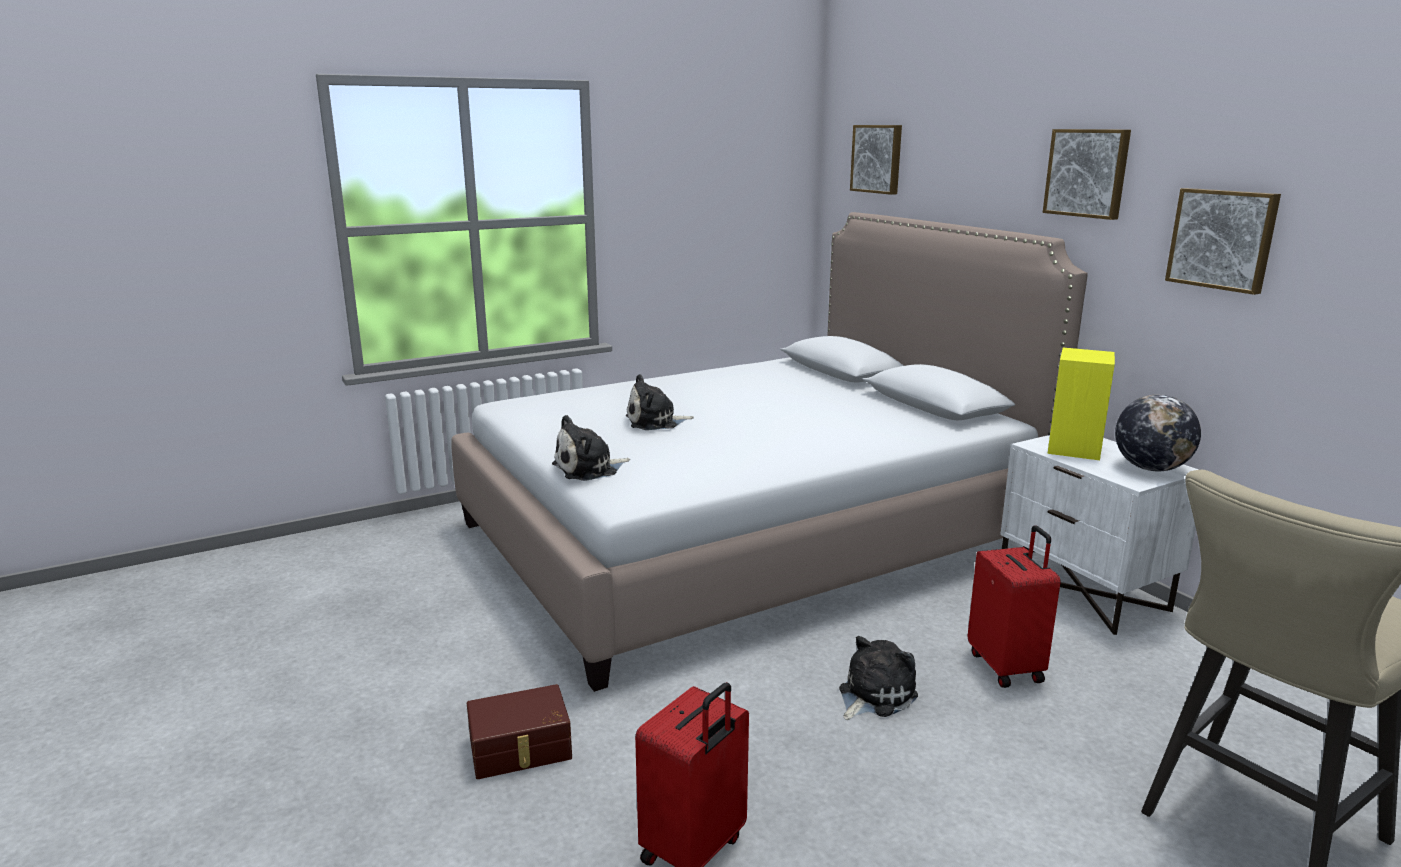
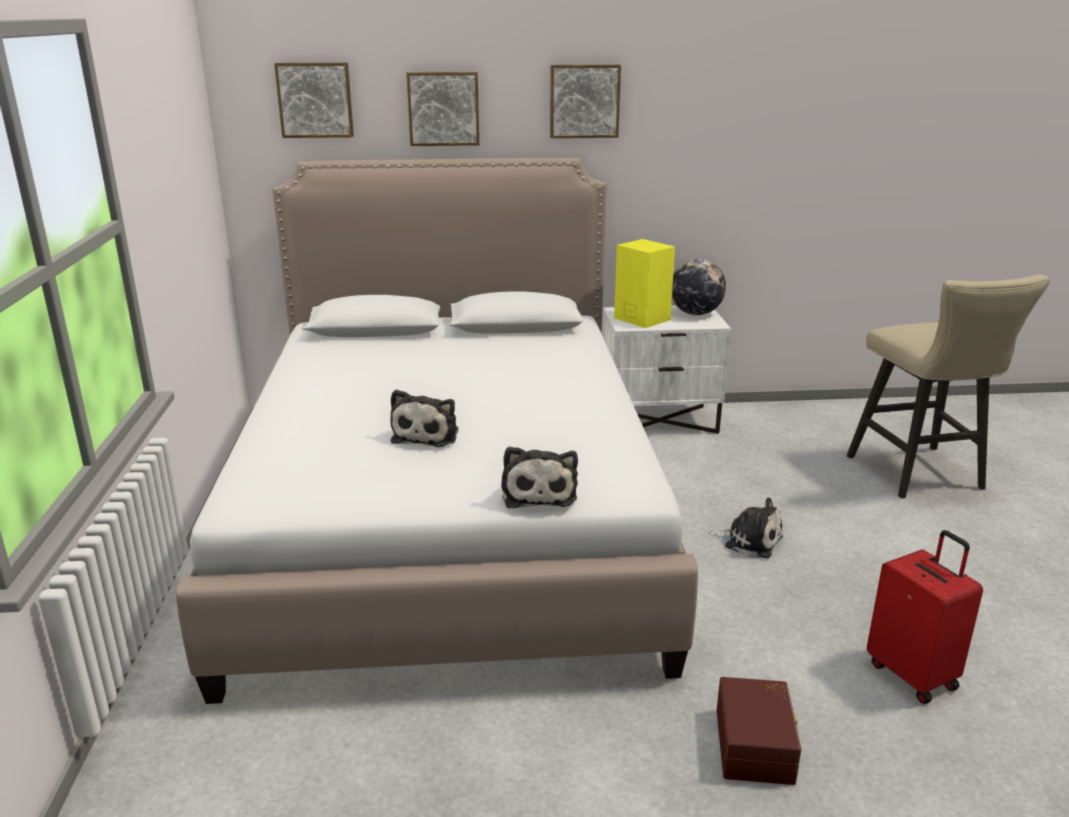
camera: 65 degrees left, 5 degrees up
(873, 695) = (749, 541): plush toy -> plush toy turned 135 degrees clockwise
(1007, 666) = (737, 480): red suitcase -> none
(1223, 239) = (702, 142): picture -> picture (443, 108)

